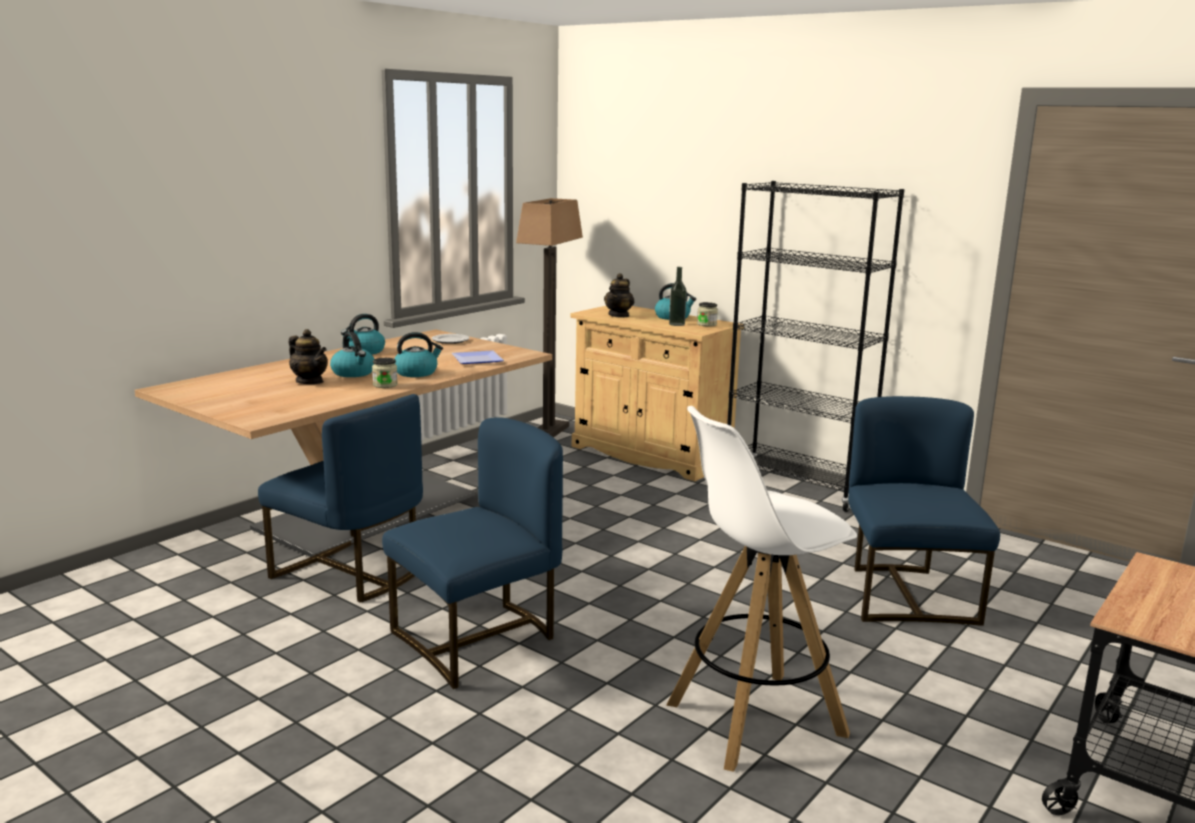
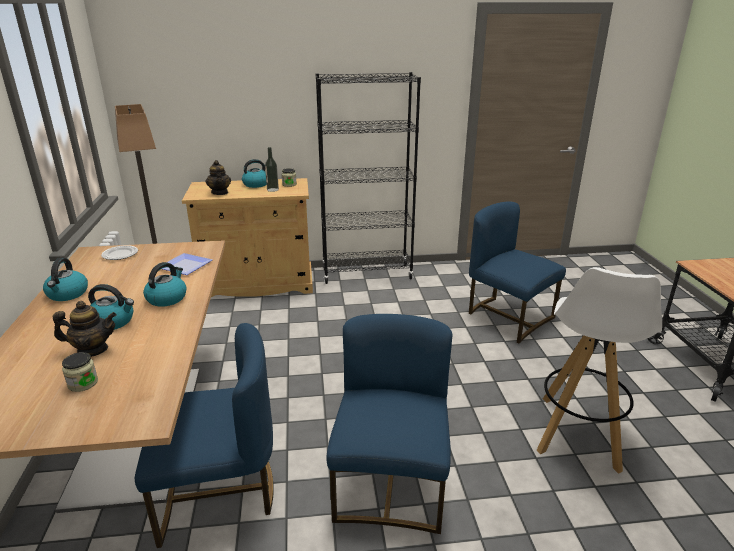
camera: 45 degrees left, 10 degrees up
(385, 385) = (170, 322): jar -> jar (83, 383)

